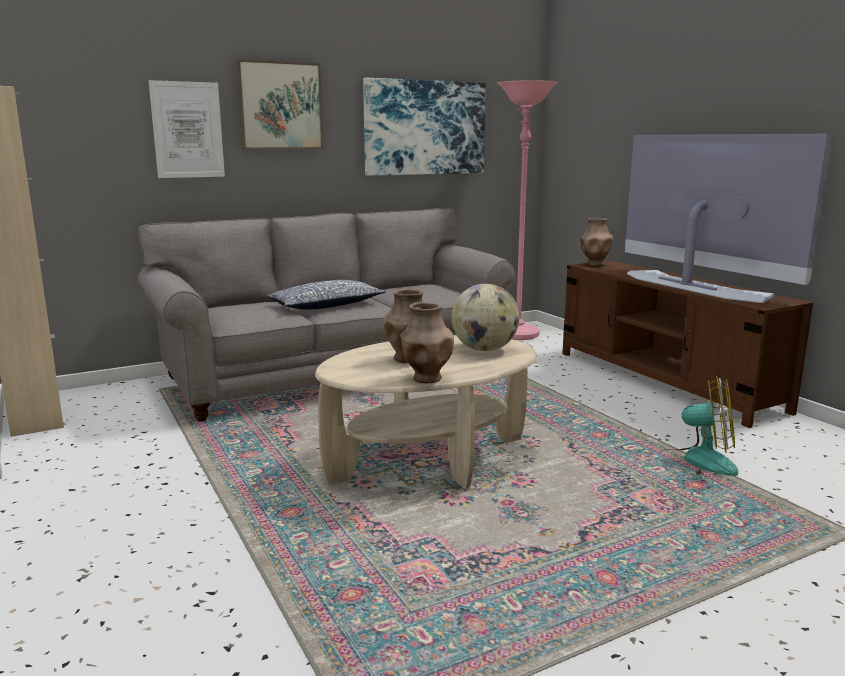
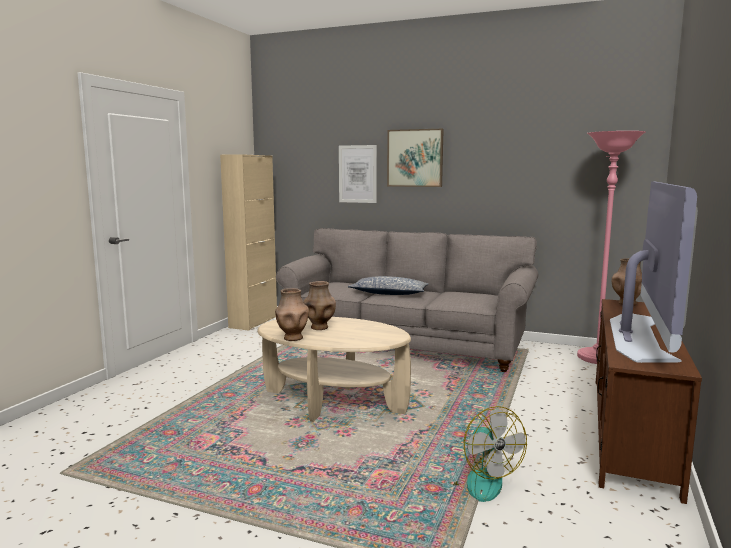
camera: 50 degrees right, 5 degrees down
(425, 128) = (530, 172): picture -> none
(484, 350) = (371, 335): globe -> none

